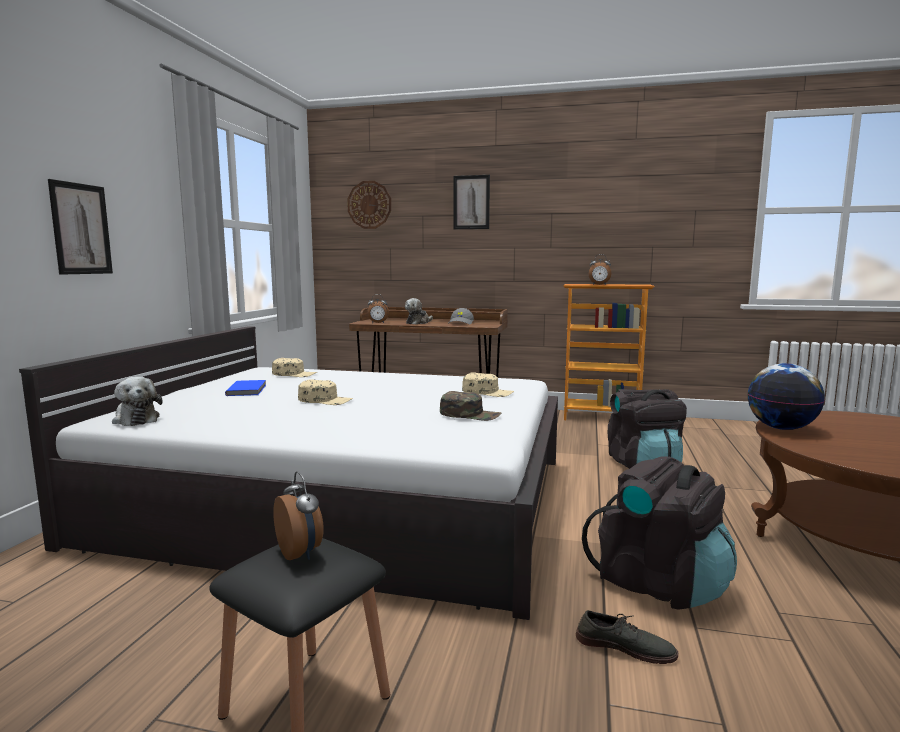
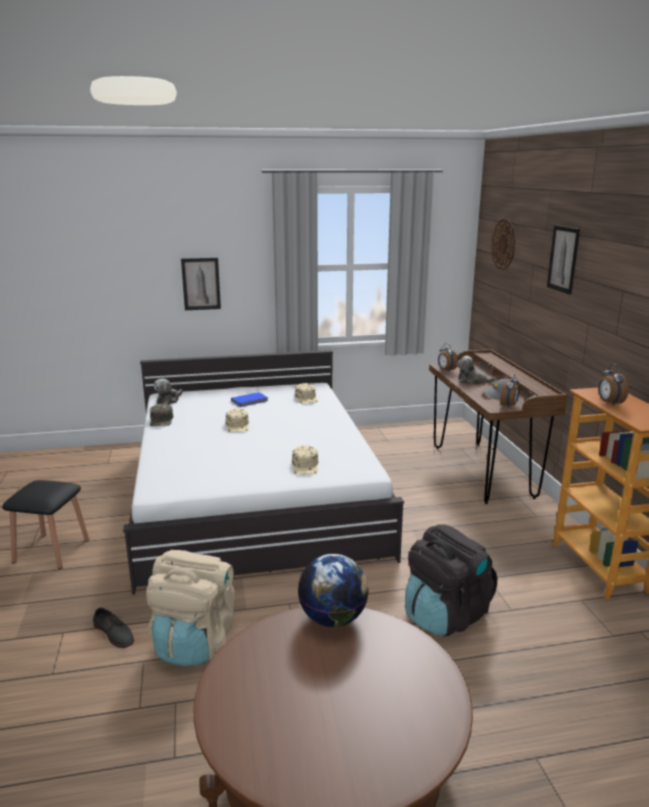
camera: 65 degrees right, 10 degrees up
(301, 553) = (46, 487): alarm clock -> alarm clock (509, 405)
(470, 414) = (229, 472): green cap -> green cap (161, 420)
(625, 646) = (114, 633): grey shoe -> grey shoe turned 45 degrees counterclockwise
(658, 583) = (194, 641): black backpack -> beige backpack

